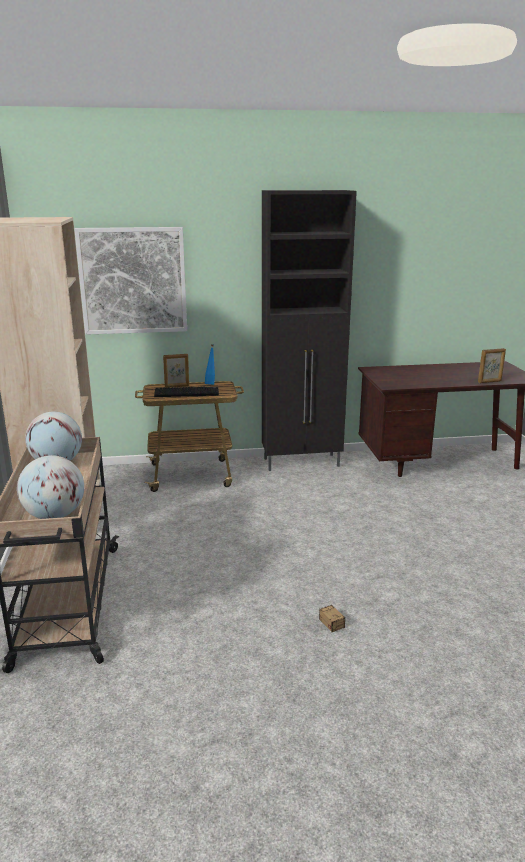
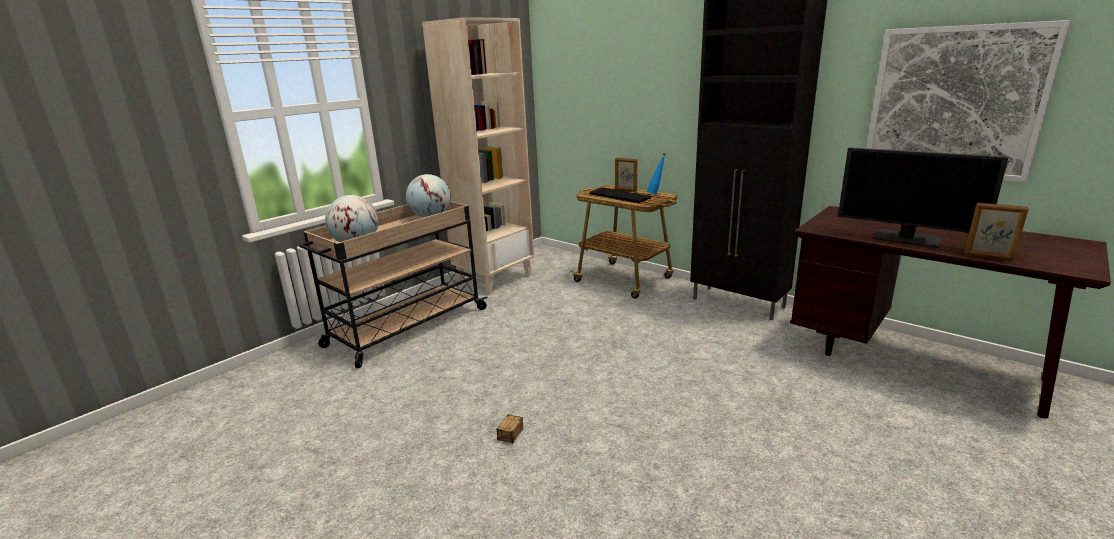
camera: 50 degrees right, 0 degrees up
(133, 281) = (607, 84): picture -> picture (954, 102)
(440, 380) = (907, 238): none -> monitor

